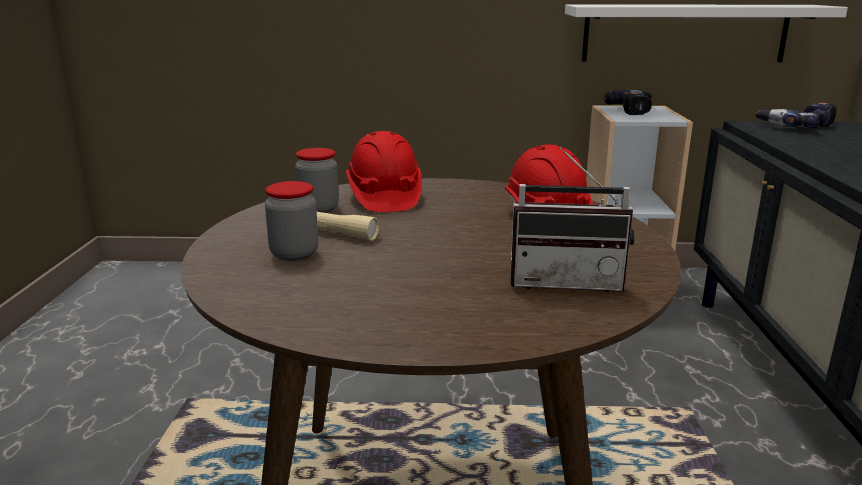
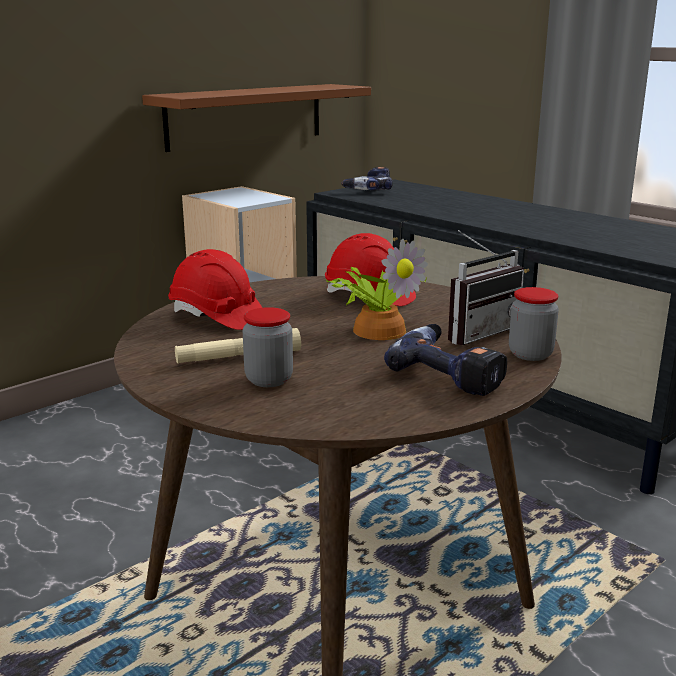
camera: 45 degrees left, 0 degrees up
(319, 209) = (186, 342): jar -> jar (530, 354)
(480, 246) = (379, 329): none -> potted plant
(635, 110) = (230, 194): power drill -> power drill (451, 372)
(684, 33) = (246, 116): white shelf -> brown shelf

